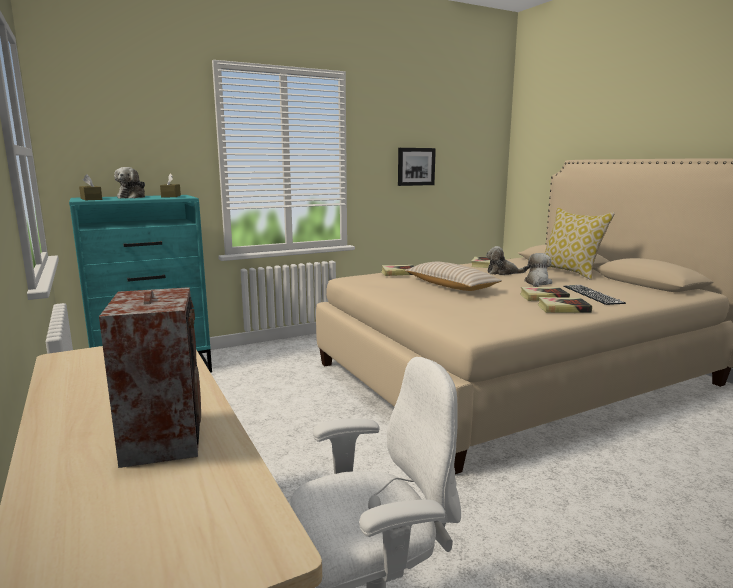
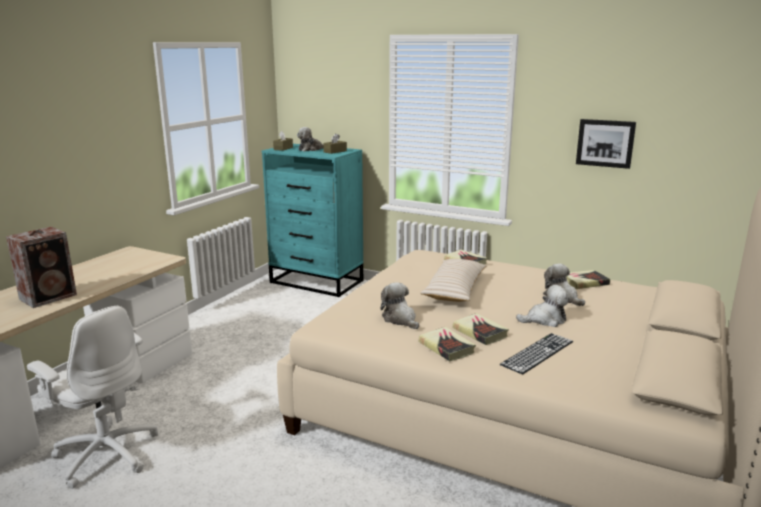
camera: 55 degrees right, 5 degrees up
(491, 308) = (400, 319): none -> plush toy
(570, 272) = (641, 327): pillow -> none

